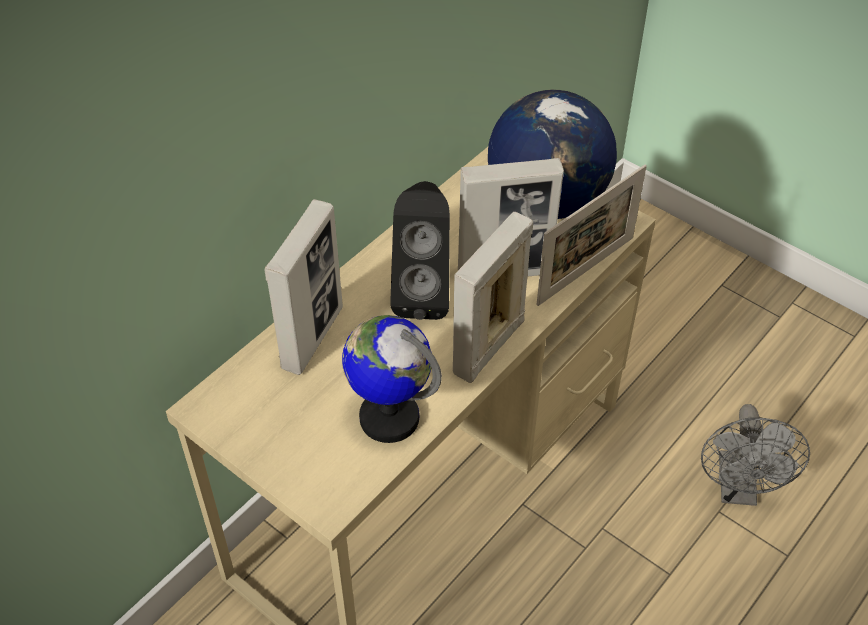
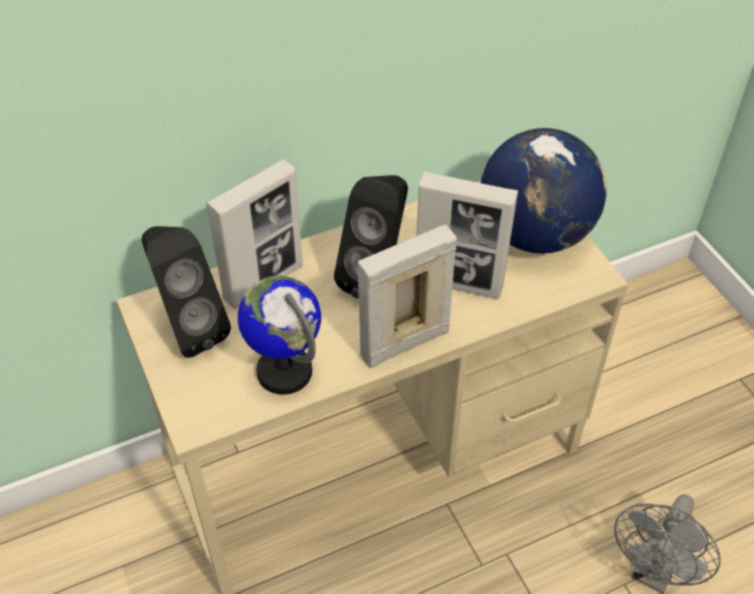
camera: 25 degrees right, 0 degrees up
(264, 412) = (189, 328): none -> black speaker
(585, 270) = (533, 307): picture frame -> none

